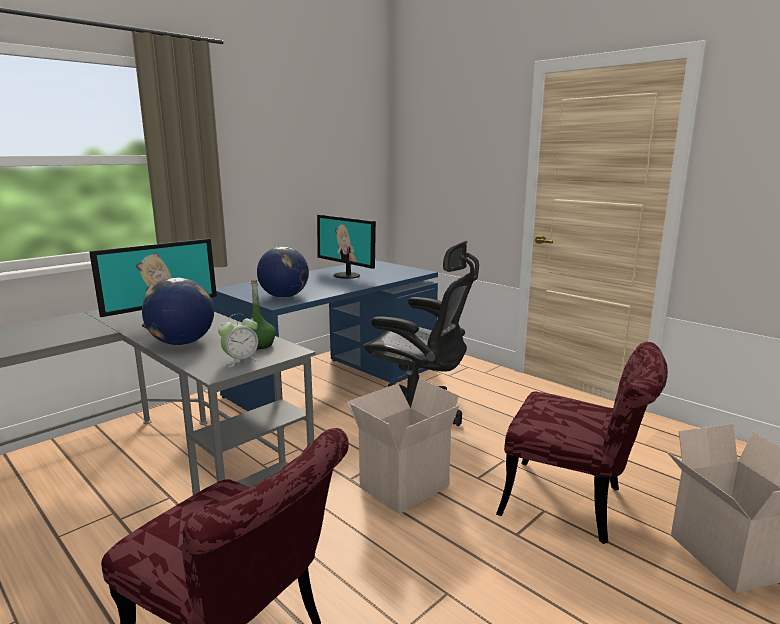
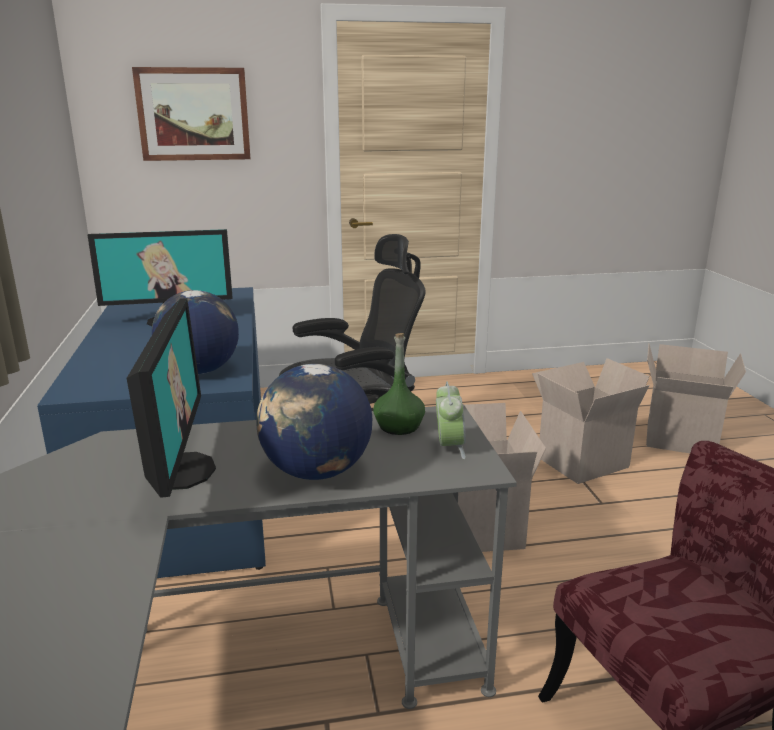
camera: 55 degrees left, 5 degrees up
(448, 148) = (193, 114): none -> picture
(575, 504) = (582, 461): red chair -> cardboard box

